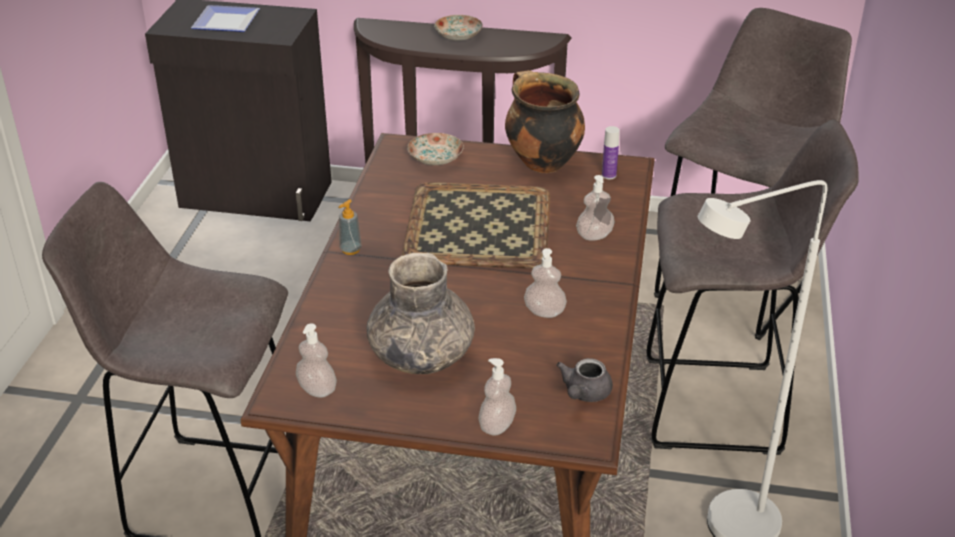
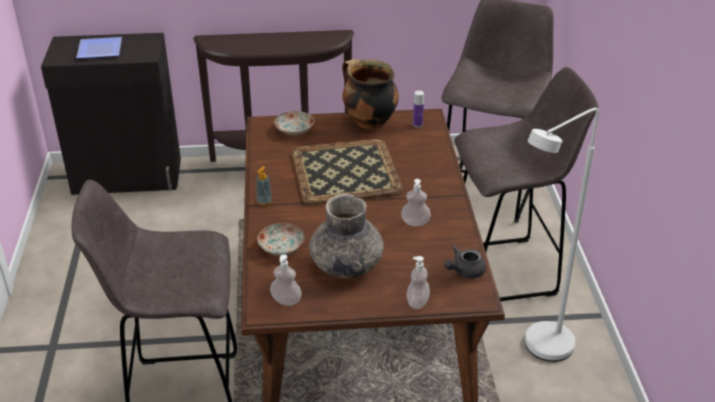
camera: 15 degrees left, 0 degrees up
(459, 36) = (276, 40): plate -> plate (282, 247)
(584, 394) = (464, 271): grey teapot -> grey teapot turned 45 degrees clockwise
(594, 235) = (425, 166): soap dispenser -> none

